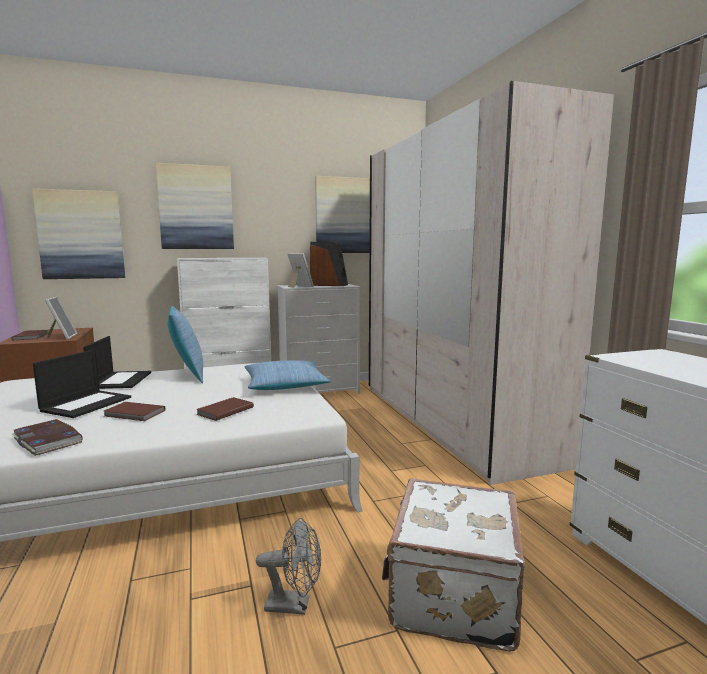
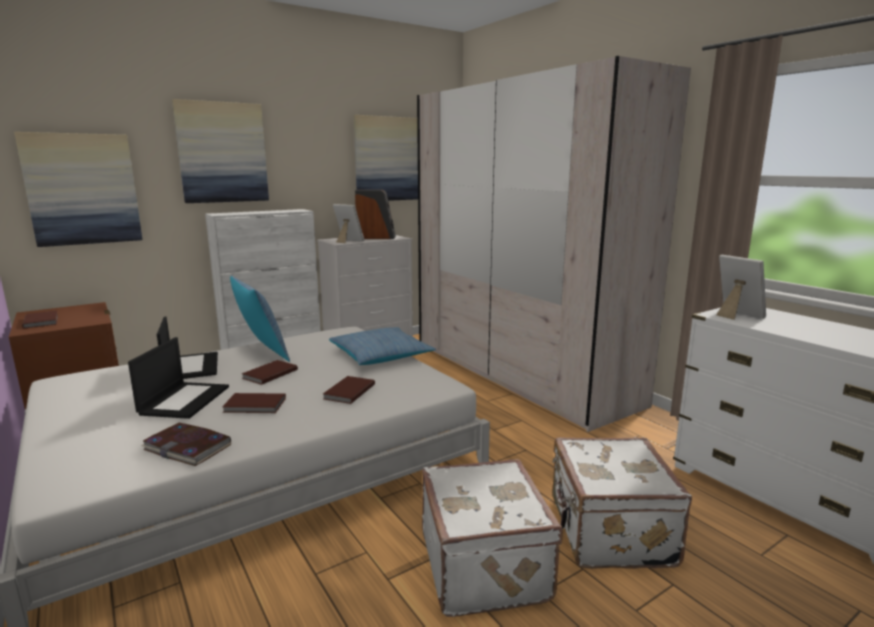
camera: 15 degrees left, 5 degrees up
(61, 337) = (86, 319): picture frame -> picture frame (735, 315)
(173, 391) = (269, 374): none -> brown book
(294, 605) = (486, 565): grey fan -> white suitcase

